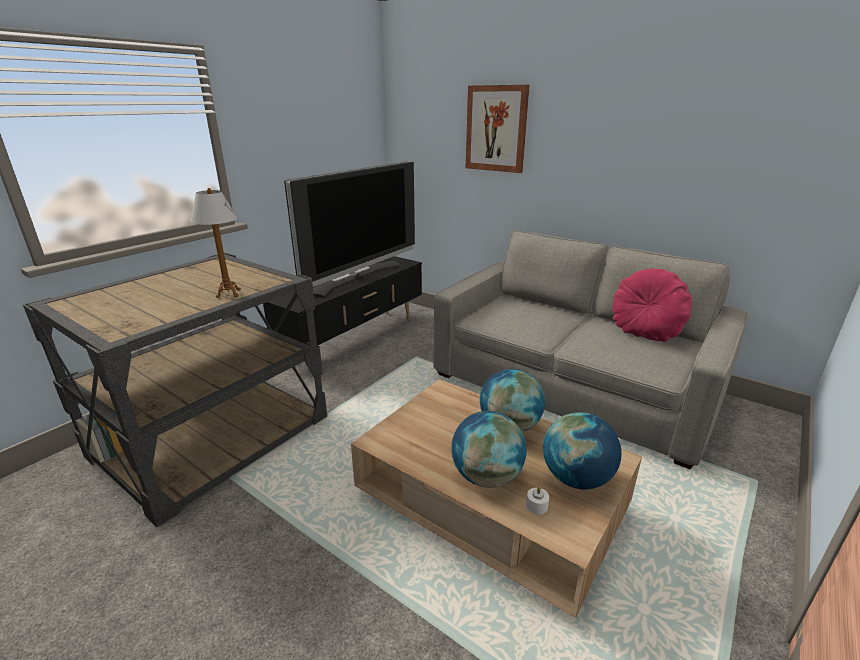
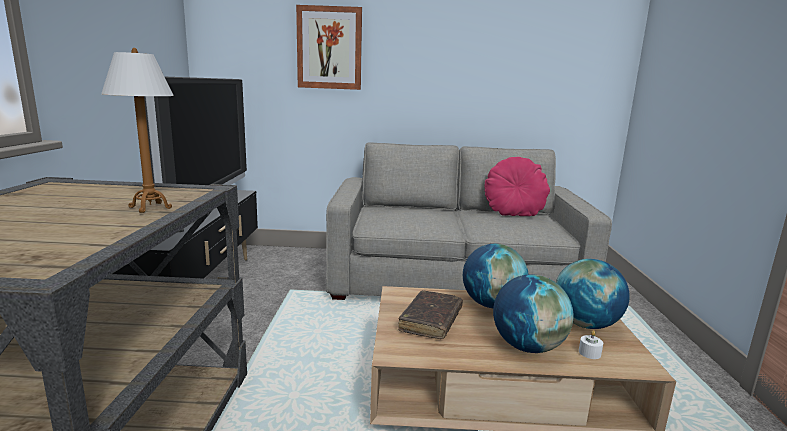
camera: 35 degrees left, 10 degrees down
(436, 424) = (431, 321): none -> brown book

